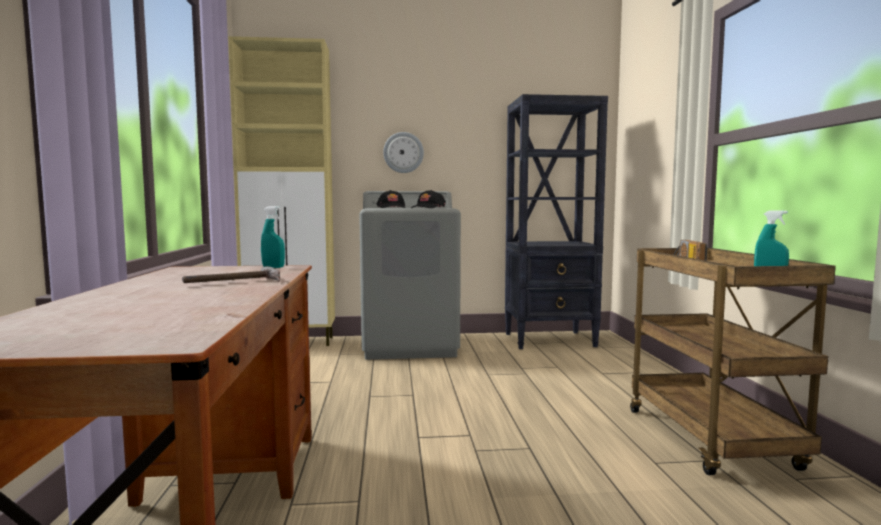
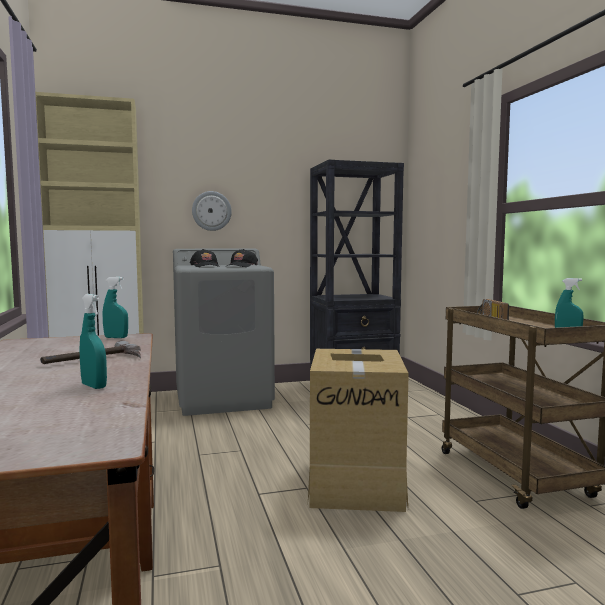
camera: 10 degrees left, 0 degrees up
(213, 301) = (94, 386): none -> turquoise spray bottle
(525, 434) = (357, 482): none -> cardboard box

